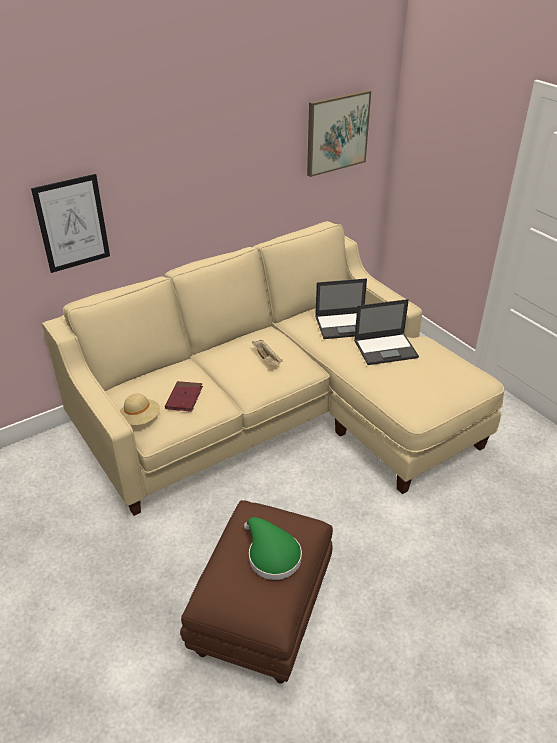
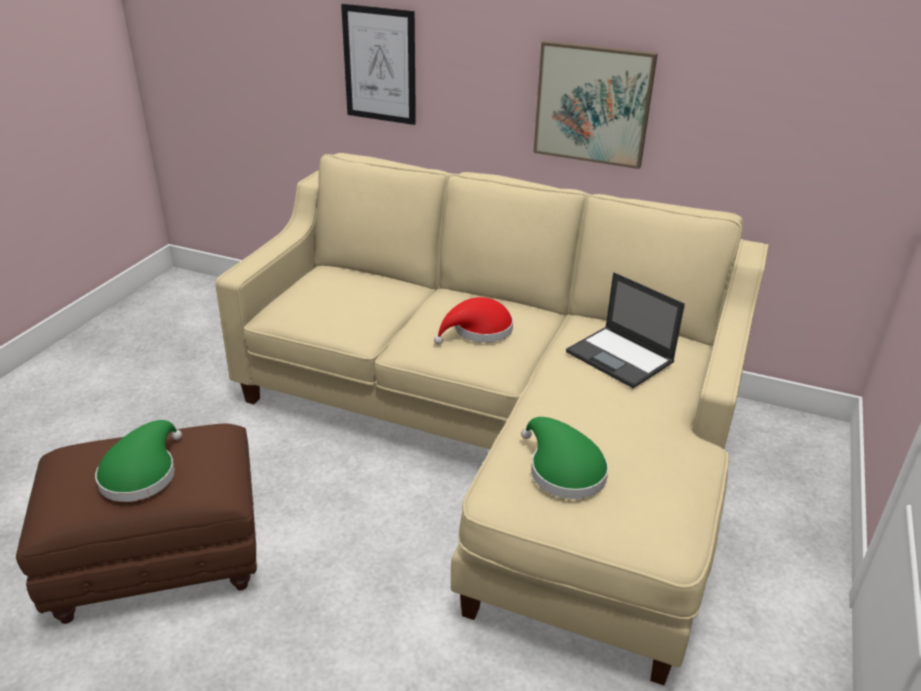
camera: 55 degrees right, 5 degrees down
(140, 419) = (290, 298): beige hat -> none
(184, 398) = (346, 307): red book -> none
(267, 359) = (478, 331): beige tray -> red hat
(337, 132) = (815, 78): picture -> picture (593, 104)
(386, 349) = (614, 411): laptop -> none
(418, 385) = (563, 470): none -> green hat

